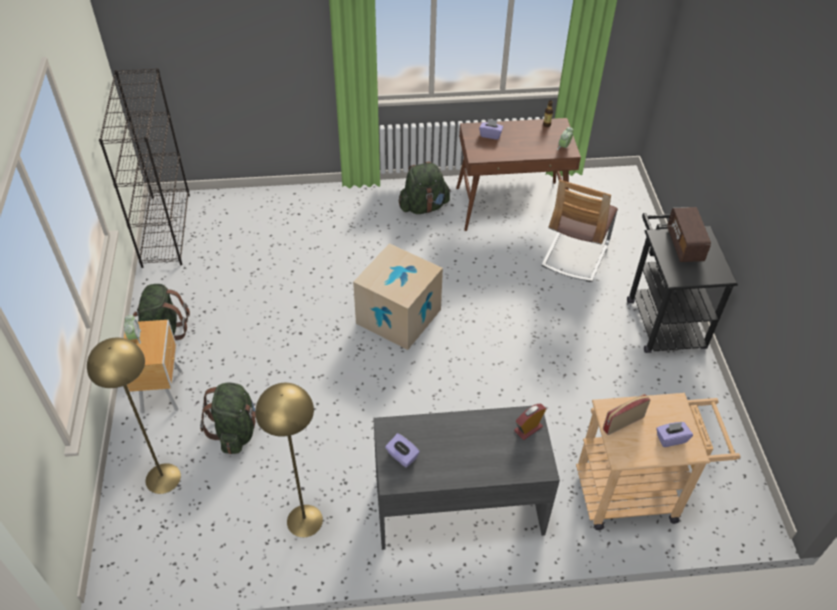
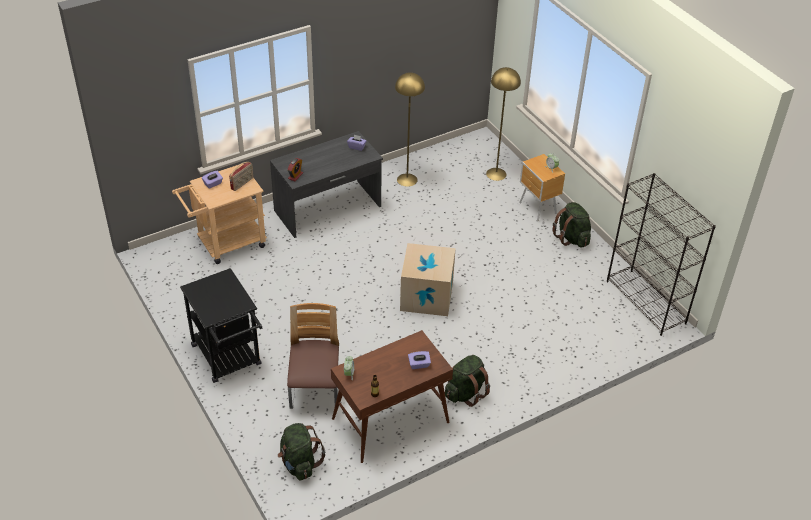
camera: 155 degrees right, 5 degrees down
(236, 431) = (477, 204): green backpack -> green backpack (299, 464)
(684, 245) = (223, 302): radio -> none

